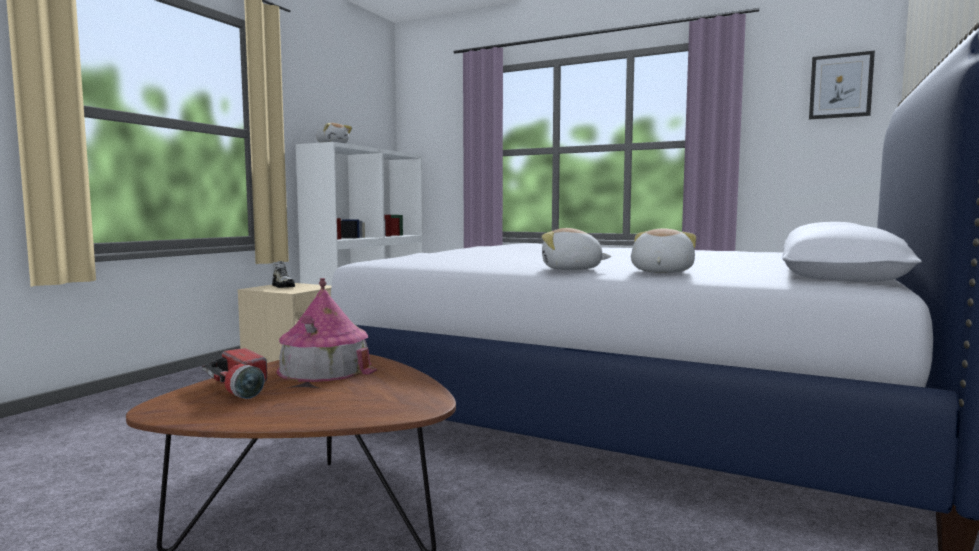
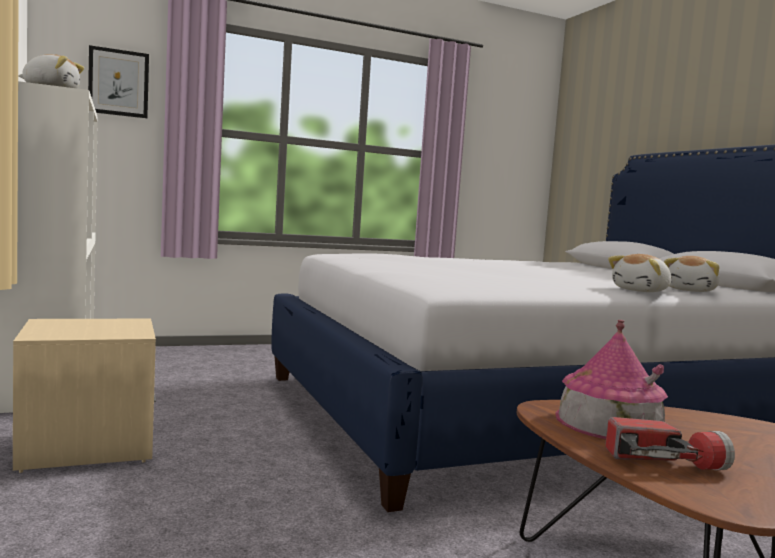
camera: 50 degrees left, 0 degrees up
(283, 286) = (70, 327): shoe -> none
(660, 272) = (691, 290): plush toy -> plush toy turned 120 degrees counterclockwise
(840, 86) = (522, 124): picture -> picture (118, 82)

